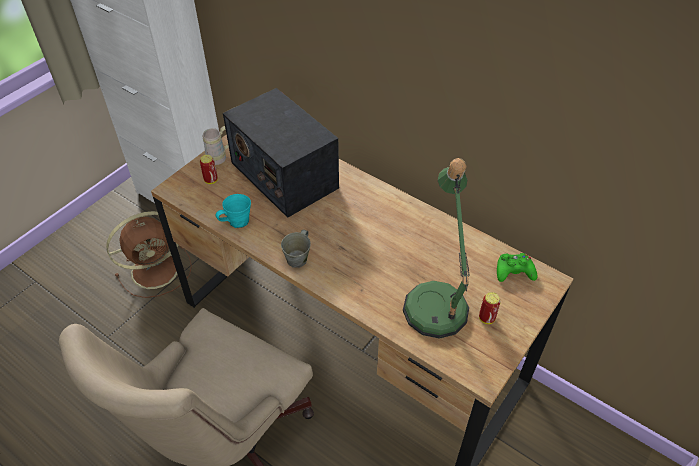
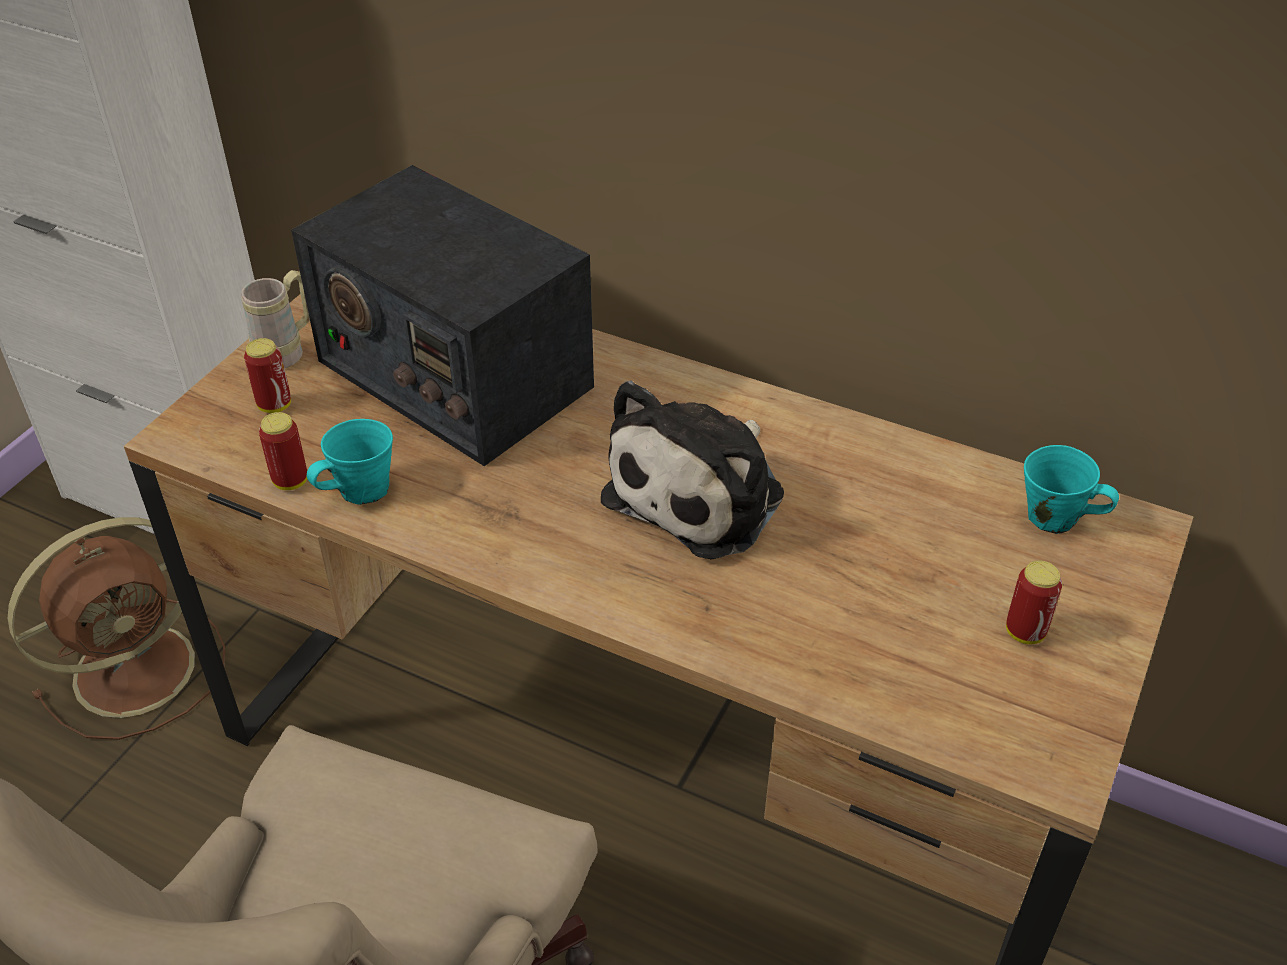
camera: 10 degrees left, 5 degrees down
(211, 214) = (290, 481): none -> can
(298, 259) = (532, 556): grey mug -> none
(371, 241) = (702, 493): none -> plush toy
(437, 300) = (895, 606): table lamp -> none
(514, 271) = (1055, 518): green game controller -> turquoise mug

